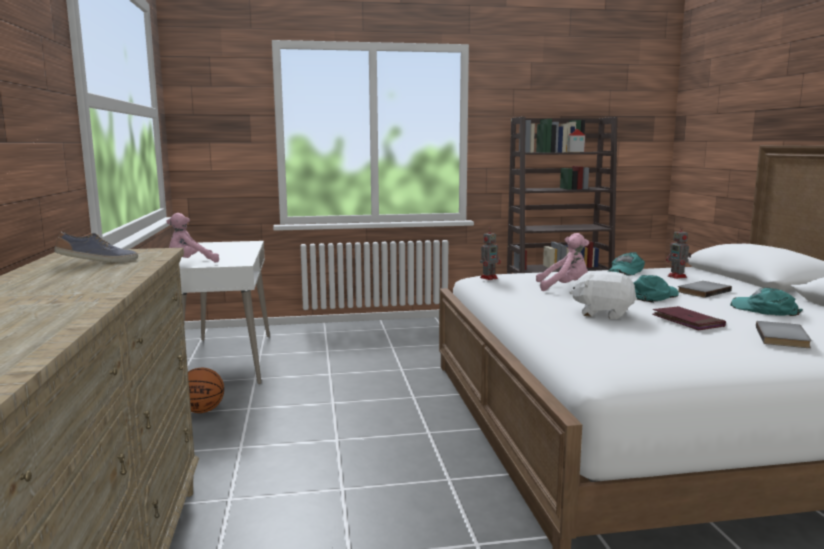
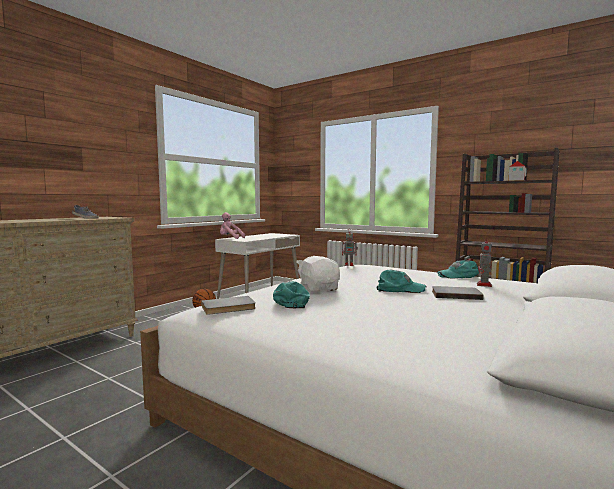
camera: 45 degrees right, 5 degrees down
(564, 287) = (366, 275): pink plush toy -> none
(687, 321) = (345, 303): red book -> none
(764, 310) = (446, 314): turquoise cap -> turquoise cap (292, 301)
(784, 337) = (363, 327): grey book -> grey book (228, 308)

